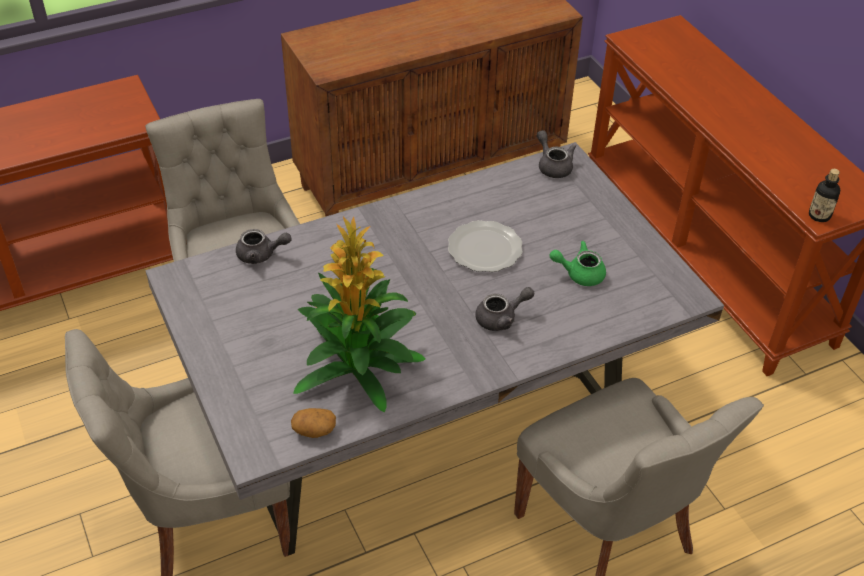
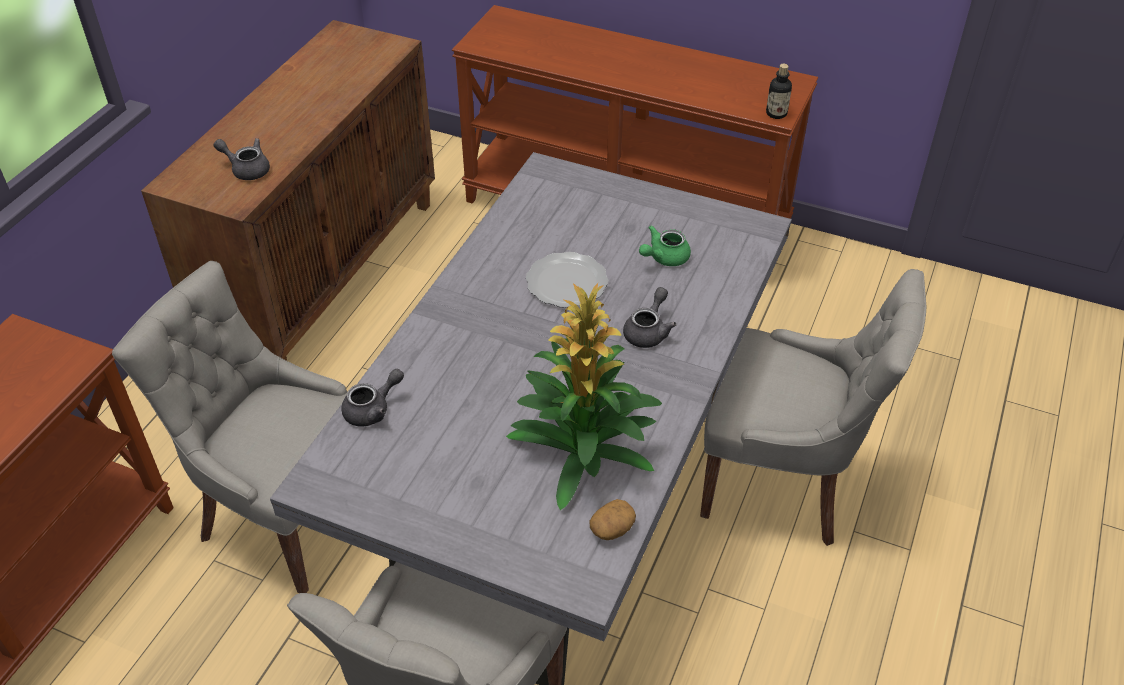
camera: 40 degrees left, 0 degrees up
(553, 165) = (539, 181): grey teapot -> grey teapot (247, 169)

